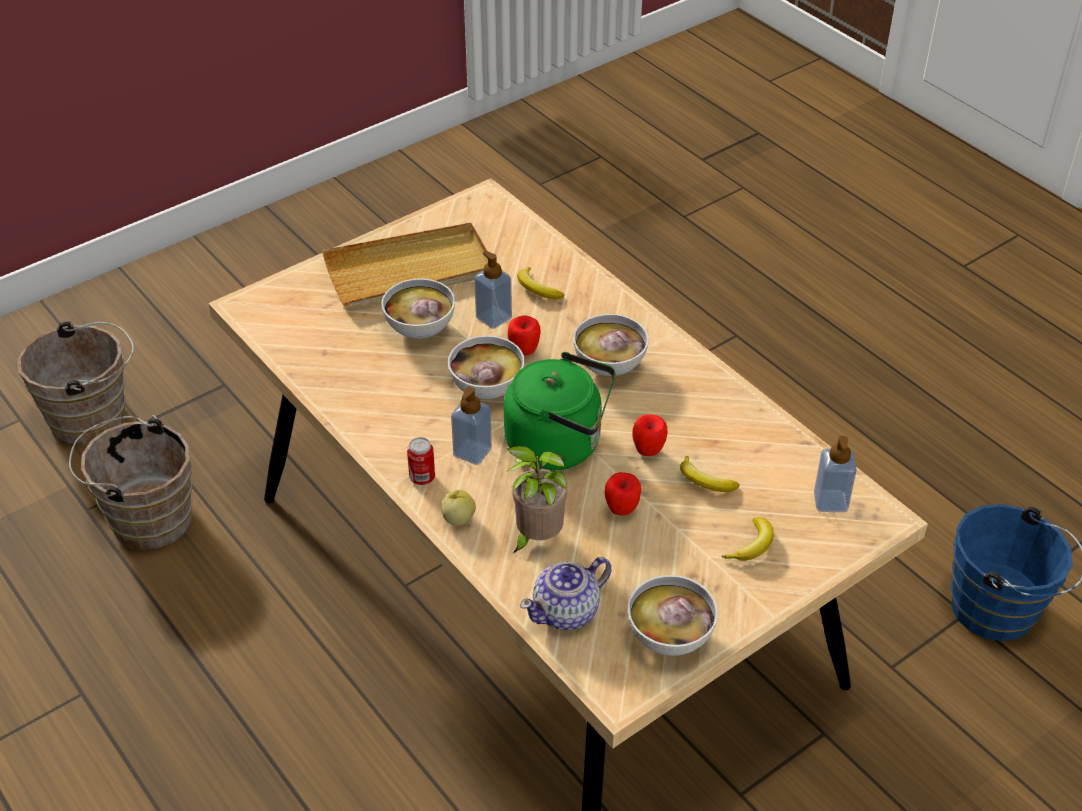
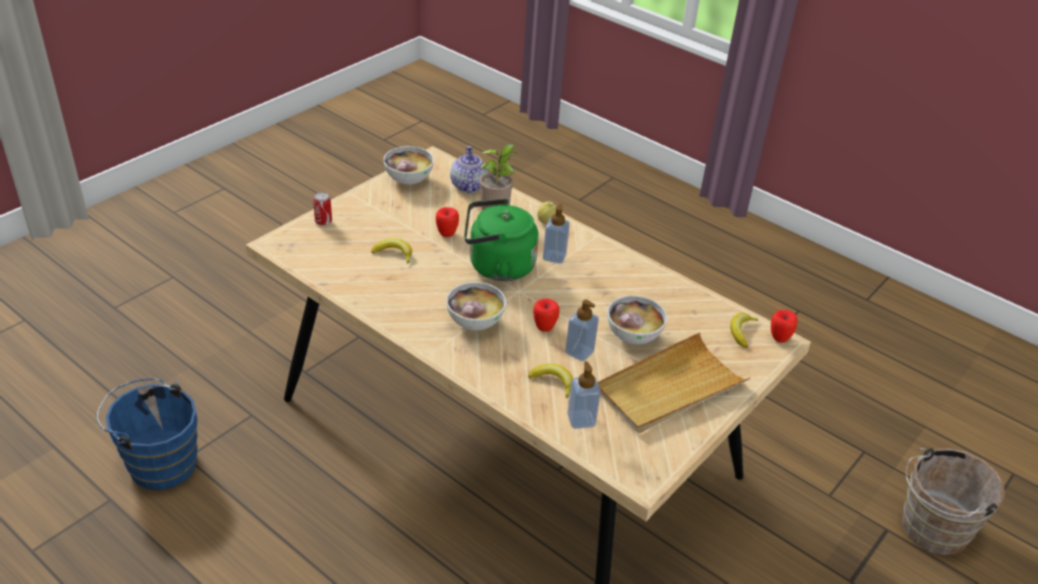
camera: 165 degrees right, 5 degrees down
(145, 518) = (817, 451): brown bucket -> none
(422, 478) = (580, 240): can -> can (323, 222)
(486, 388) = (562, 298): bowl -> none
(567, 612) = (468, 186): teapot -> teapot turned 45 degrees counterclockwise
(648, 452) = (435, 267): apple -> apple (779, 338)
(752, 546) = (362, 223): banana -> banana (741, 332)
(830, 501) = (309, 250): soap dispenser -> soap dispenser (581, 419)

